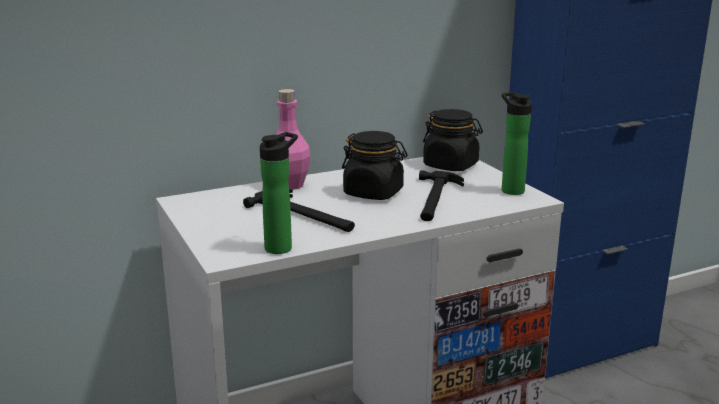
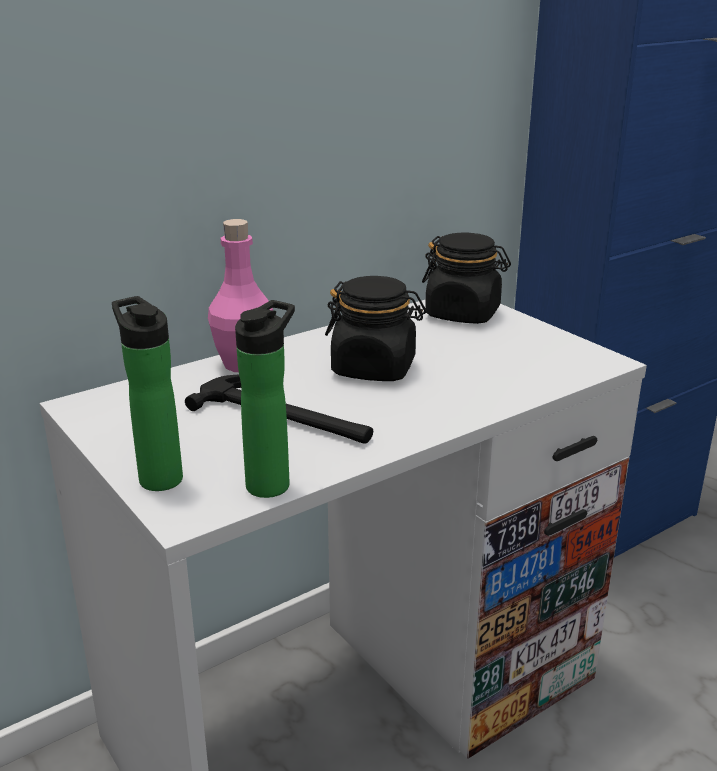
camera: 10 degrees left, 5 degrees up
(435, 199) = (467, 372): hammer -> none
(510, 190) = (564, 348): bottle -> bottle (158, 477)

